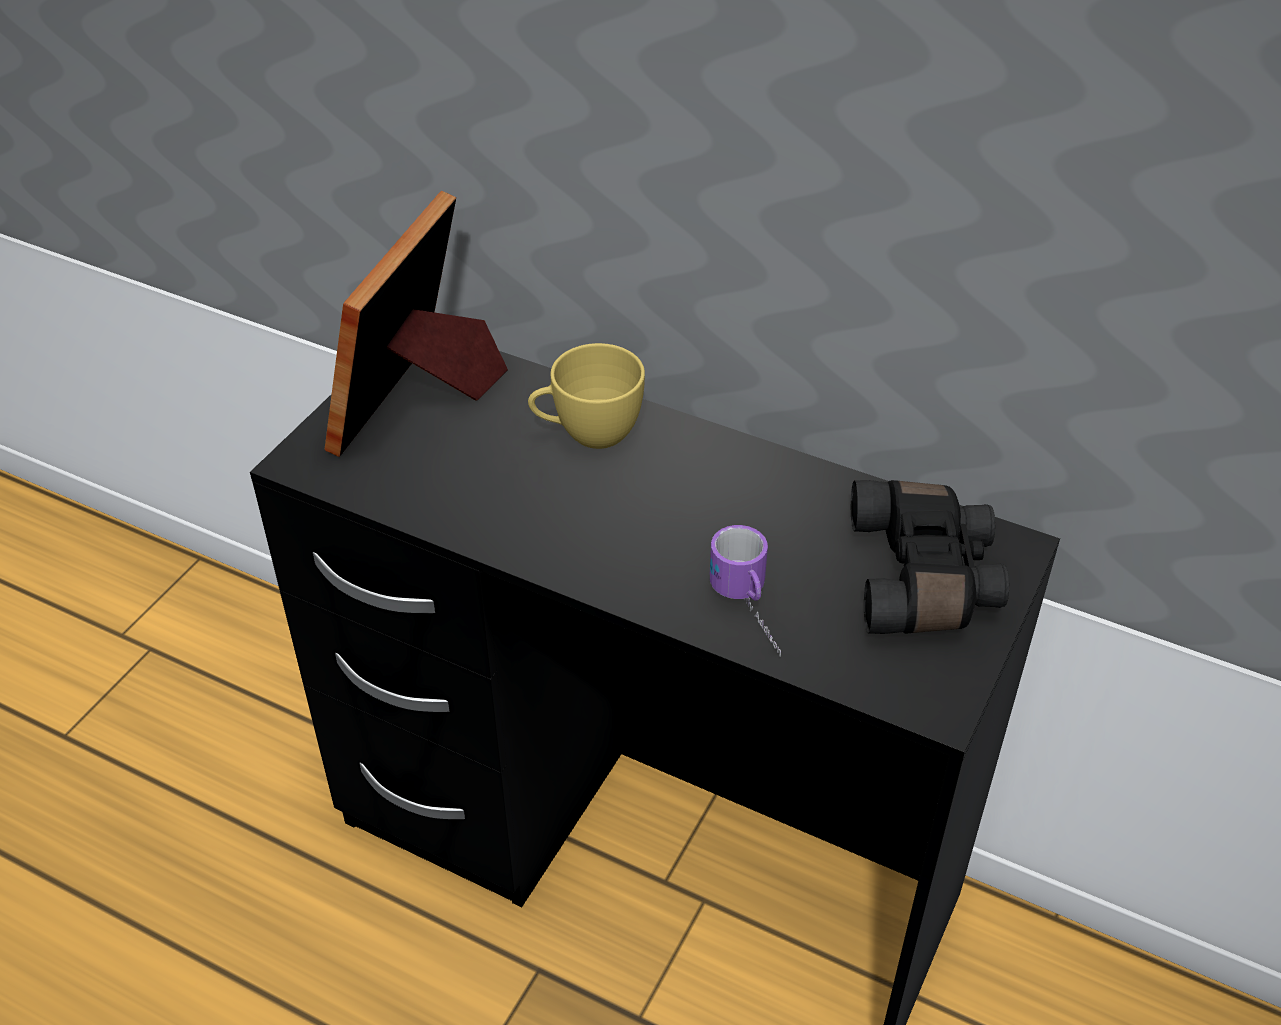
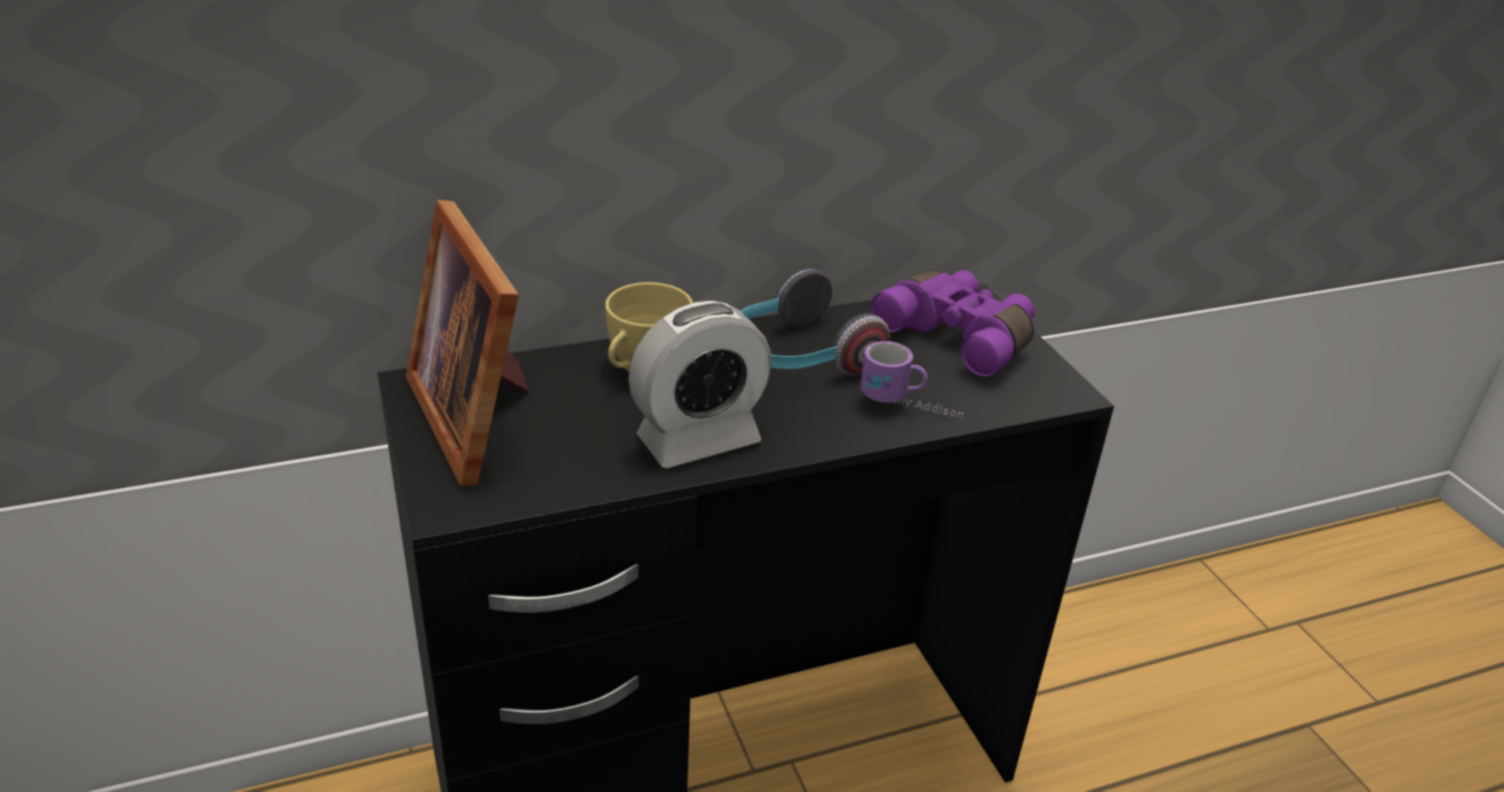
camera: 50 degrees left, 10 degrees down
(534, 524) = (698, 440): none -> alarm clock
(732, 500) = (796, 357): none -> headphones
(926, 578) = (960, 337): black binoculars -> purple binoculars

